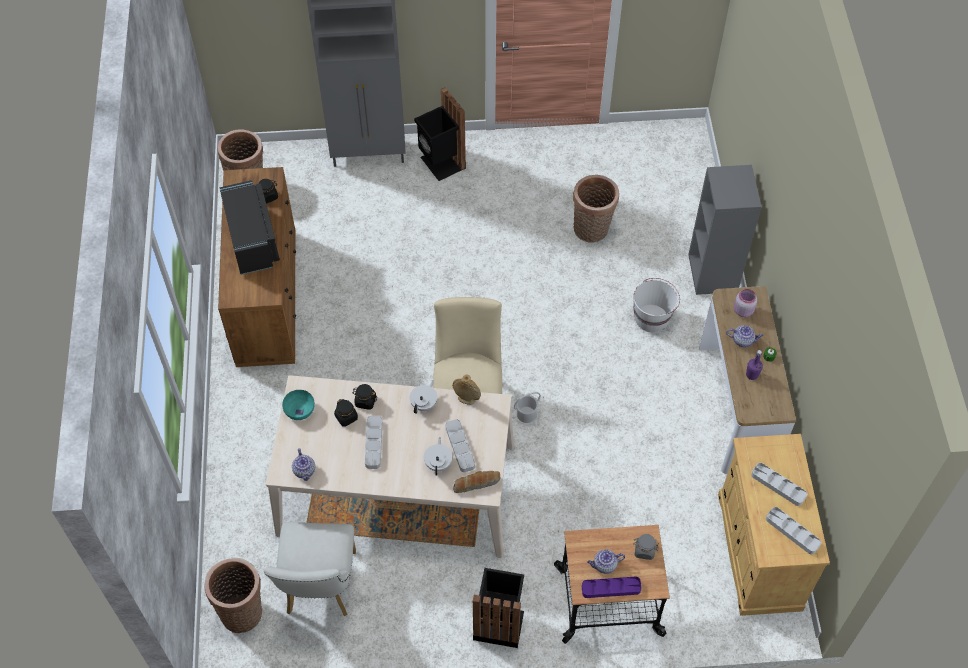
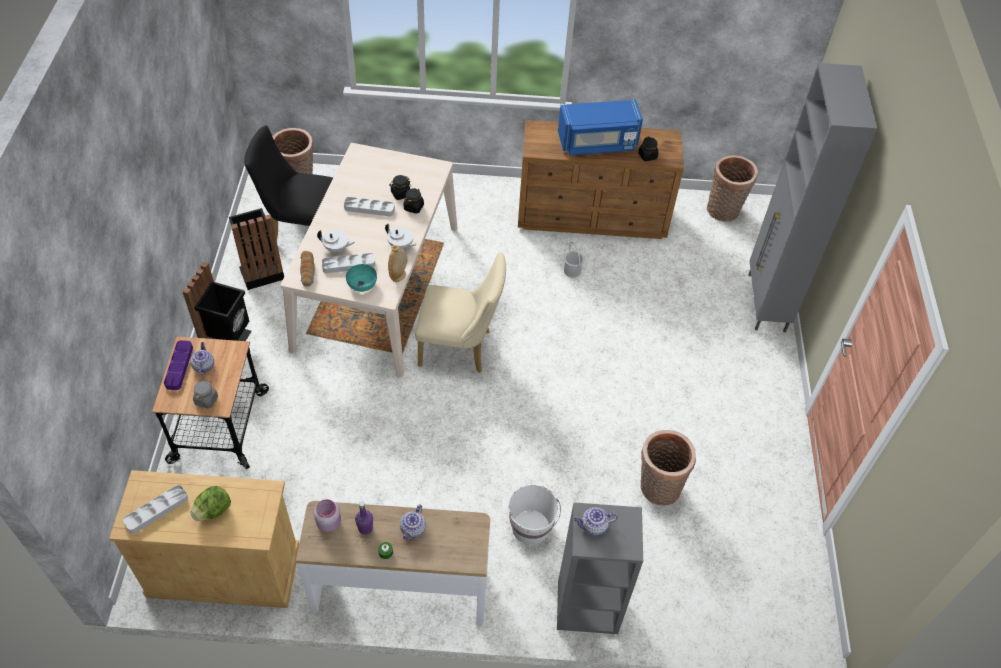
camera: 95 degrees right, 5 degrees down
(252, 240) = (597, 143): black microwave -> blue microwave
(300, 410) = (415, 166): turquoise bowl -> turquoise bowl (362, 285)
(305, 471) = (356, 165): teapot -> teapot (593, 526)
(319, 588) = (301, 229): white chair -> black chair
(441, 163) = (754, 361): black trash can -> black trash can (260, 271)
(526, 414) = (432, 391): white bucket -> white bucket (572, 270)
(742, 310) = (454, 539): pink jar -> pink jar (329, 522)
(778, 485) = (213, 510): grey tray -> lettuce

